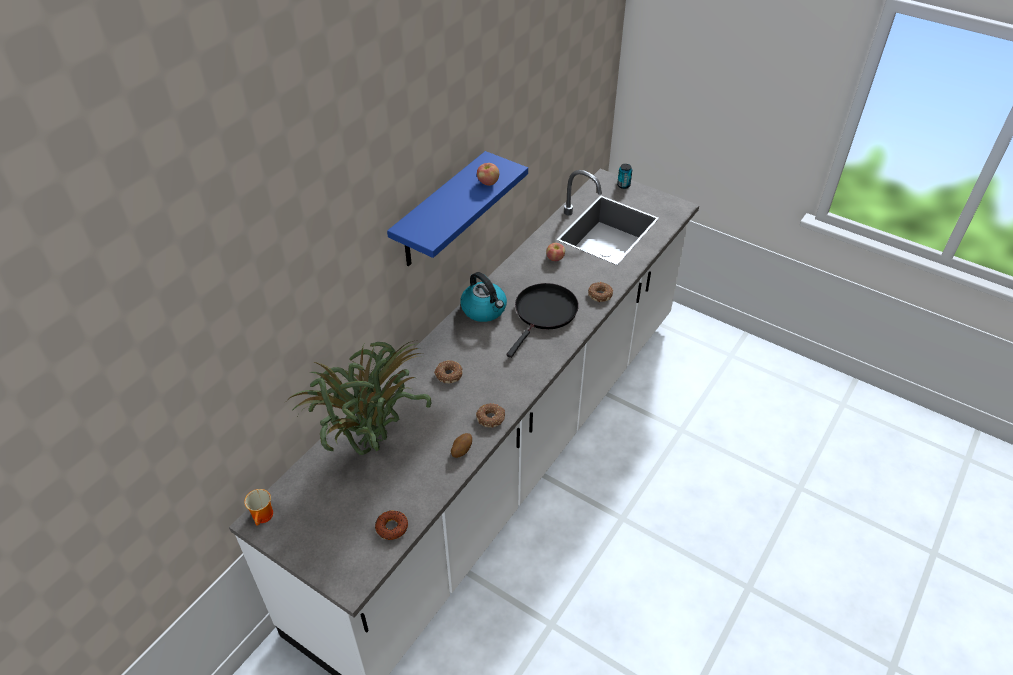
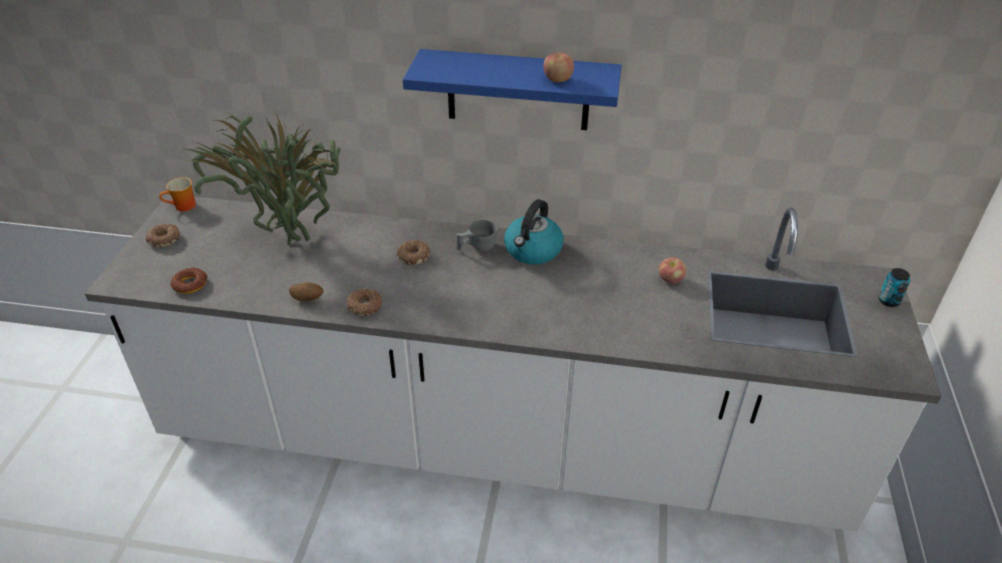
camera: 65 degrees right, 5 degrees down
(460, 337) = (476, 247): none -> grey cup
(544, 313) = (563, 299): black frying pan -> none
(599, 294) = (637, 339): donut -> donut (165, 239)

